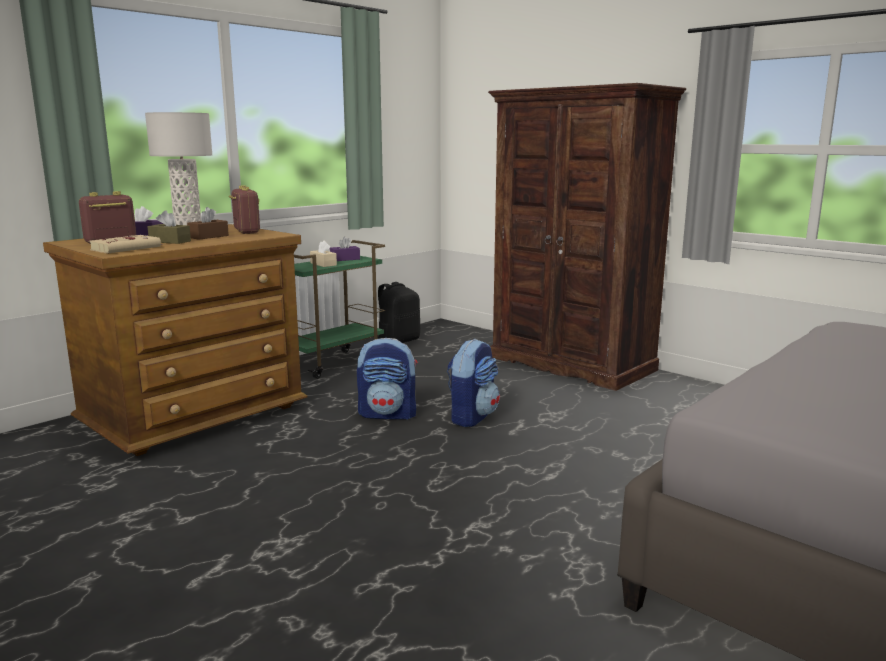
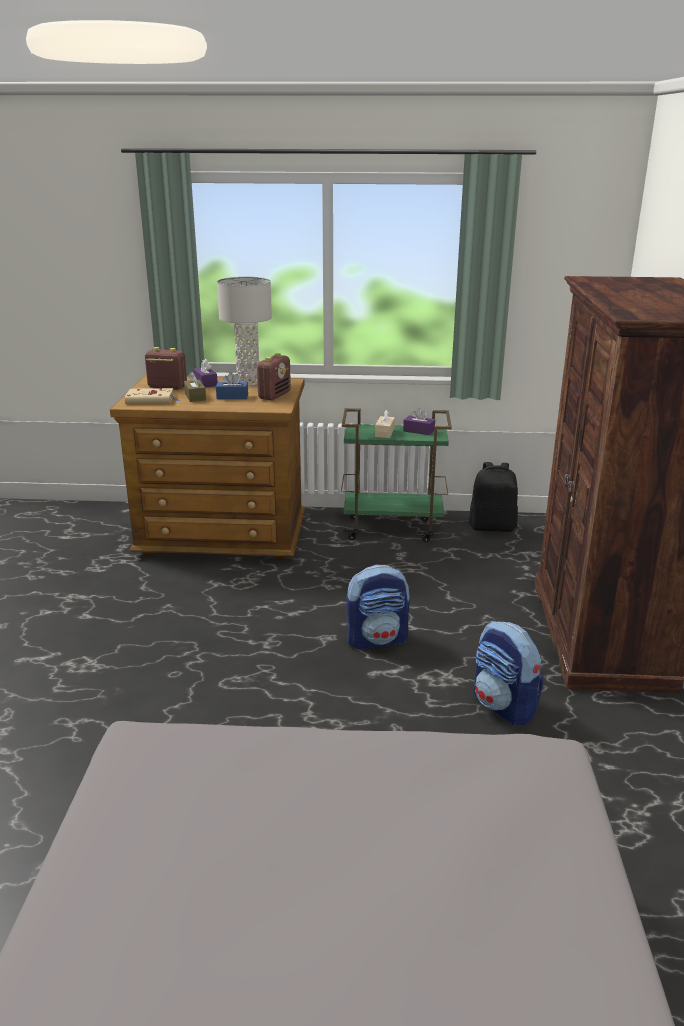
camera: 50 degrees right, 10 degrees up
(208, 236) = (232, 396): brown tissue box -> blue tissue box
(388, 414) = (328, 601): backpack -> backpack (504, 706)

